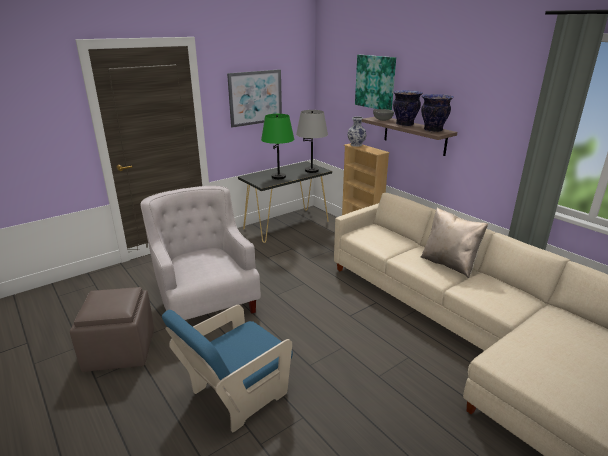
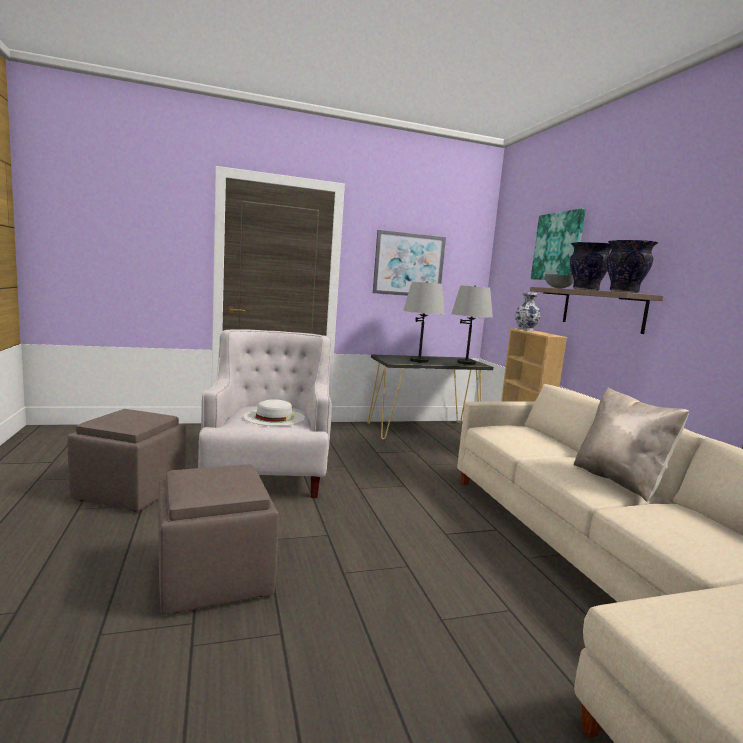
camera: 20 degrees right, 15 degrees down
(210, 265) = (274, 417): none -> white hat
(236, 396) = (213, 577): blue armchair -> brown ottoman
(278, 177) = (419, 360): green table lamp -> grey table lamp

